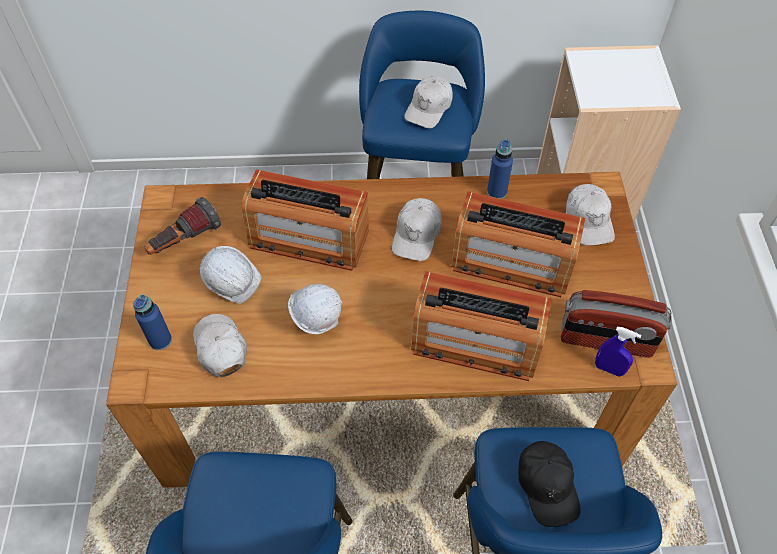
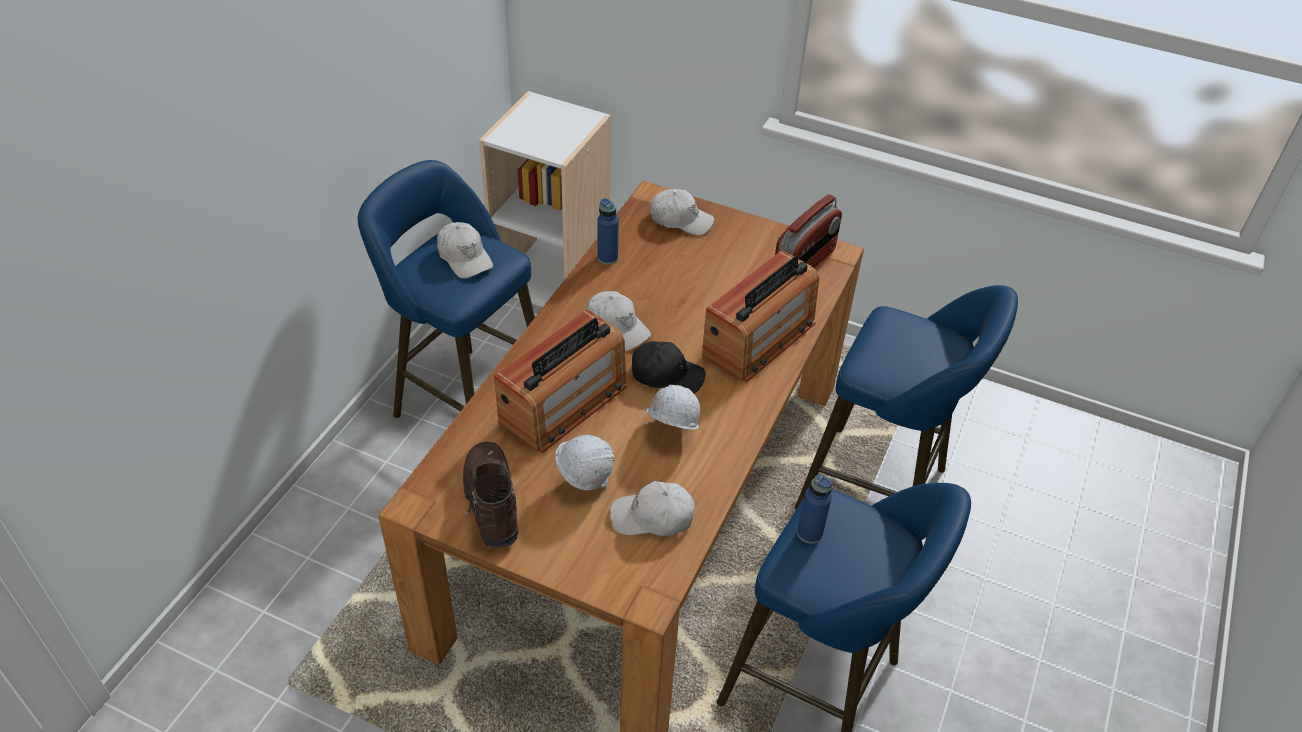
camera: 65 degrees left, 10 degrees down
(160, 340) = (611, 564): blue bottle -> blue bottle (809, 533)
(184, 241) = (490, 503): flashlight -> brown boot
(511, 262) = (691, 282): radio -> none
(547, 486) = (911, 355): black cap -> black cap (666, 375)
(609, 369) = (830, 275): blue spray bottle -> none

